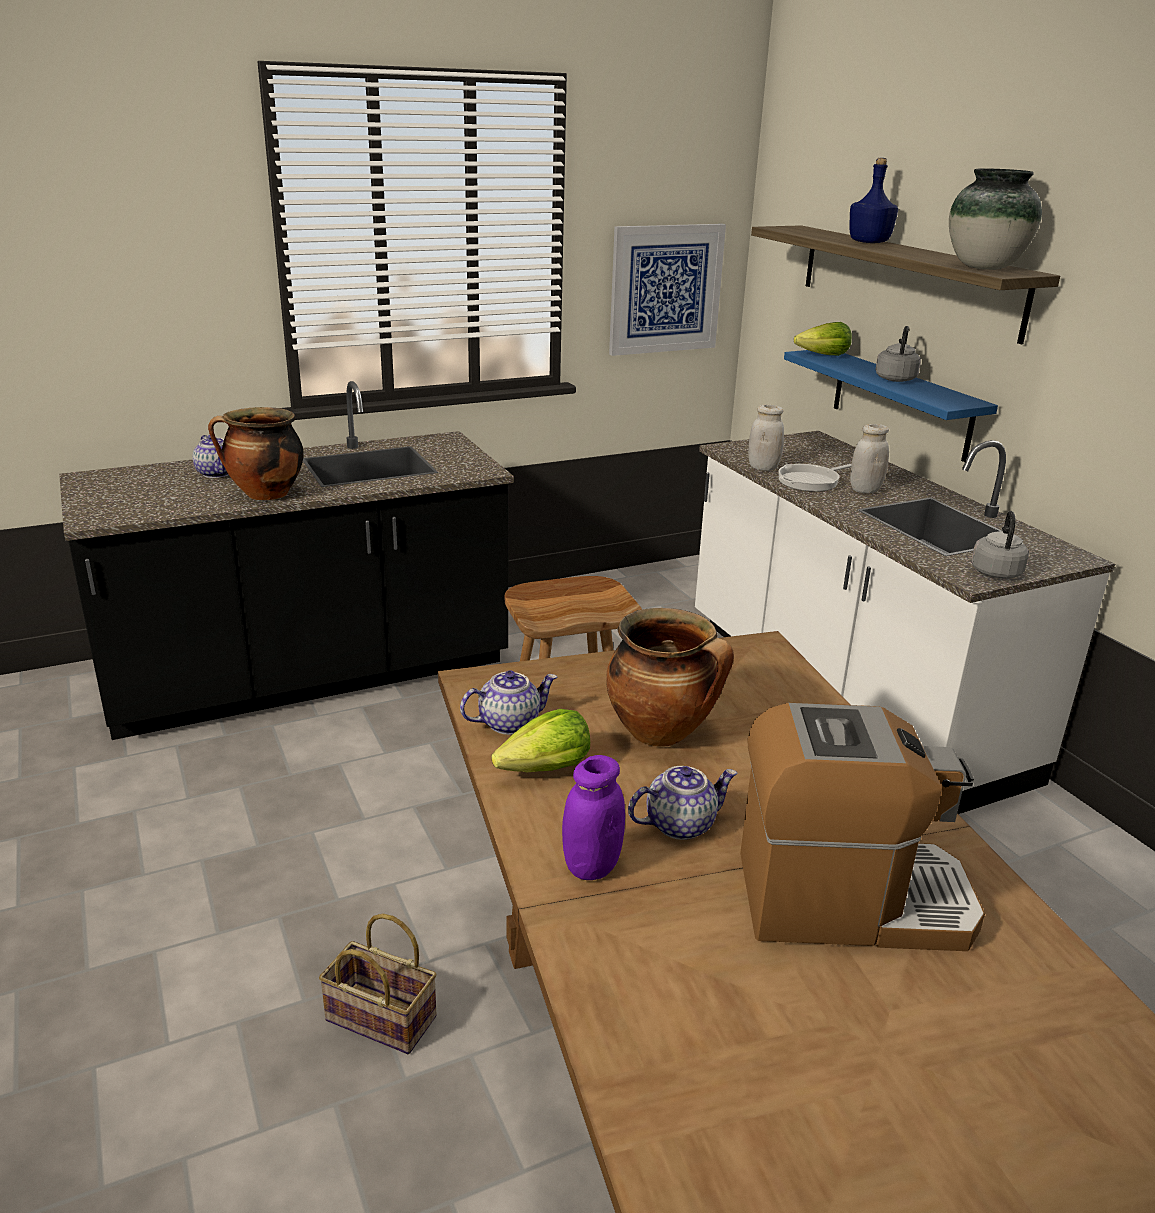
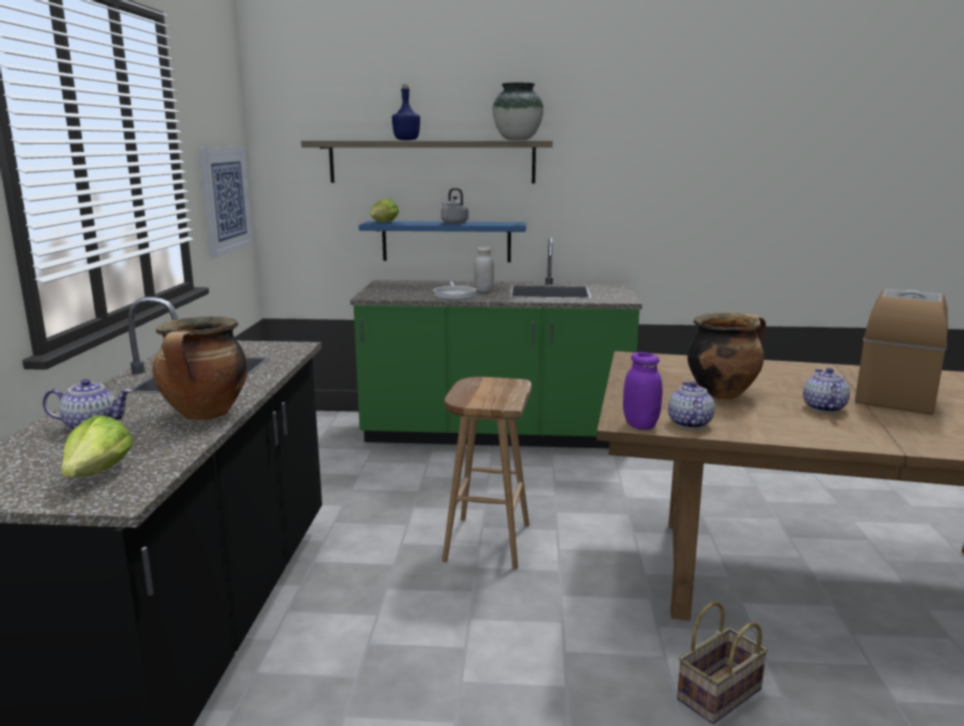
camera: 60 degrees left, 10 degrees down
(546, 769) = (753, 424): lettuce -> lettuce (99, 473)
(591, 866) = (864, 432): purple jar -> purple jar (640, 425)
(763, 467) = (416, 297): white jar -> none
(846, 698) = (496, 434): white counter -> green counter
(996, 571) = (619, 296): grey kettle -> none

